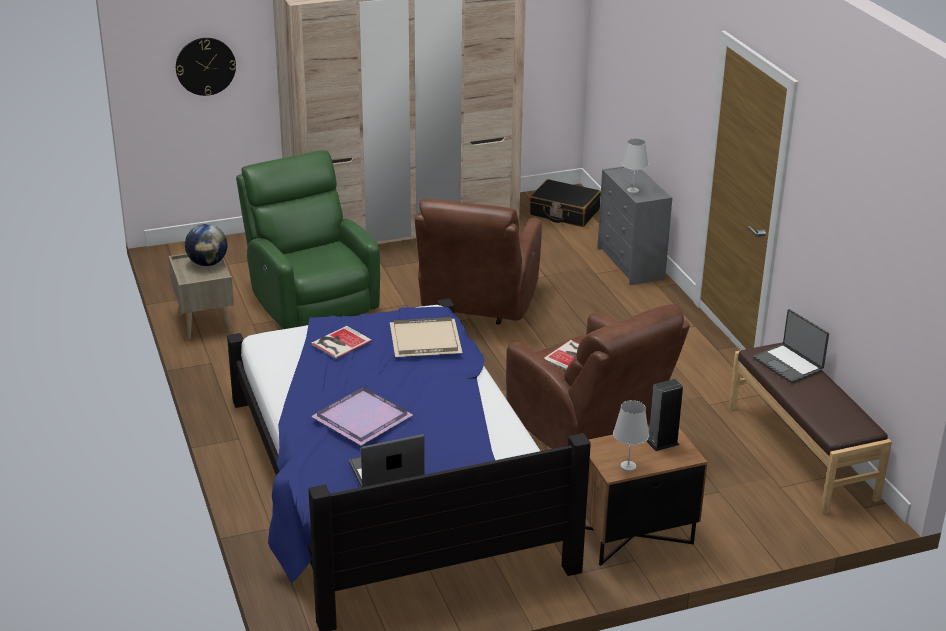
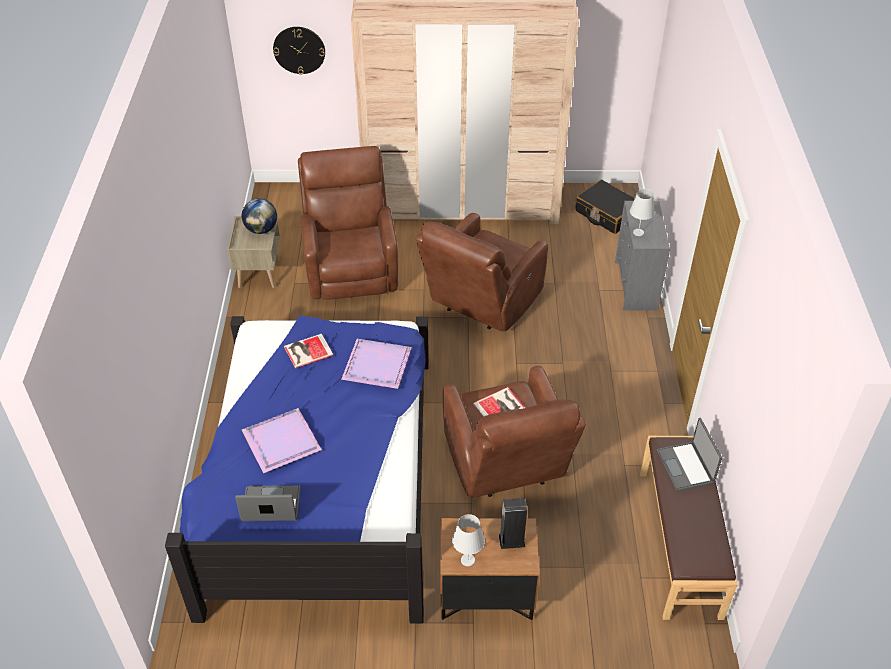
camera: 20 degrees right, 15 degrees up
(312, 300) = (351, 268): green armchair -> brown armchair
(426, 340) = (377, 366): beige tray -> purple tray

